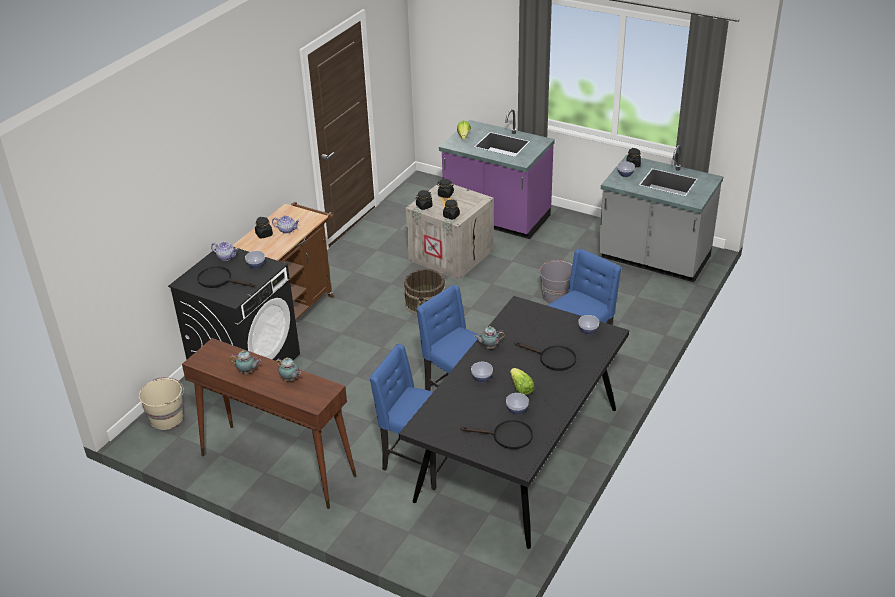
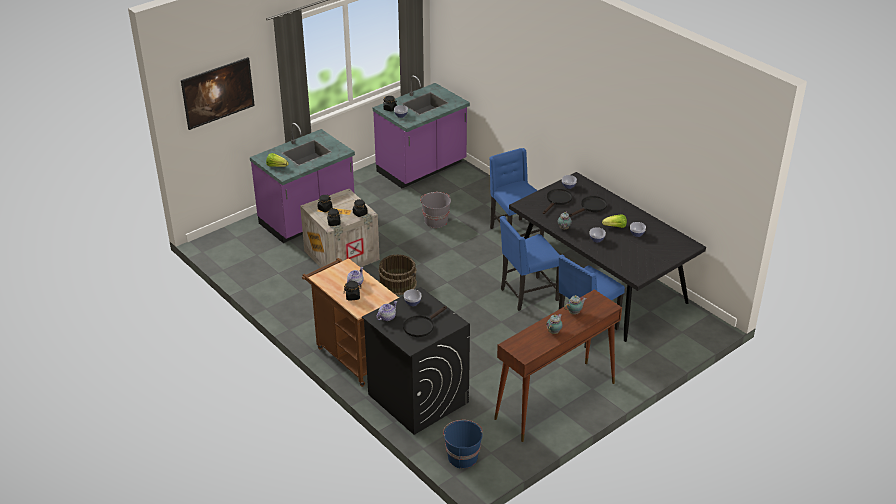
camera: 70 degrees left, 0 degrees up
(167, 418) = (462, 456): beige bucket -> blue bucket
(461, 51) = (219, 105): none -> picture
(506, 436) = (661, 244): black frying pan -> black frying pan (557, 200)
(653, 259) = (422, 168): grey counter -> purple counter

